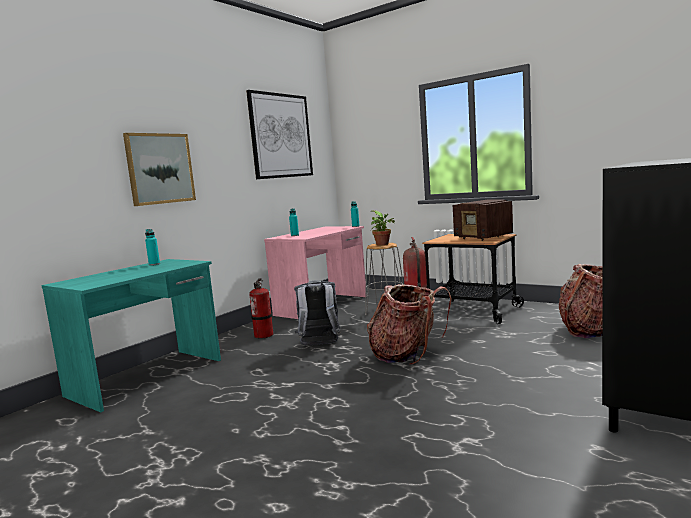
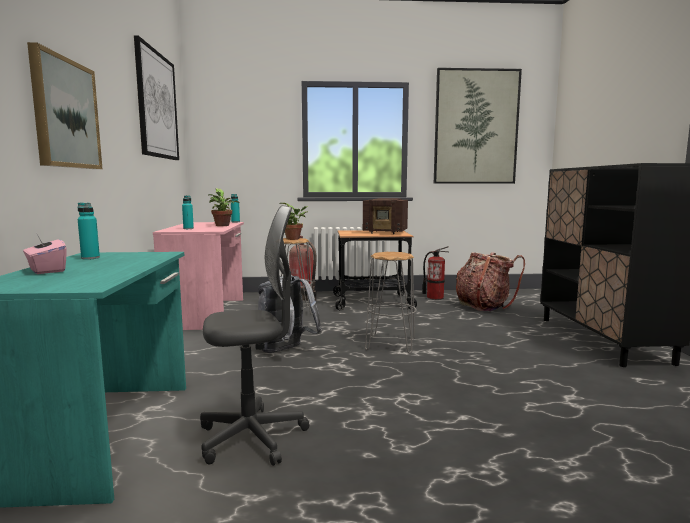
camera: 40 degrees left, 0 degrees up
(111, 273) = (46, 270): none -> pink tissue box
(200, 399) = (252, 437): none -> grey office chair
(264, 335) = (191, 352): fire extinguisher -> fire extinguisher (435, 297)
(329, 231) = (223, 225): none -> potted plant
(407, 355) = (391, 344): backpack -> grey stool
(621, 102) = (476, 127): none -> picture

